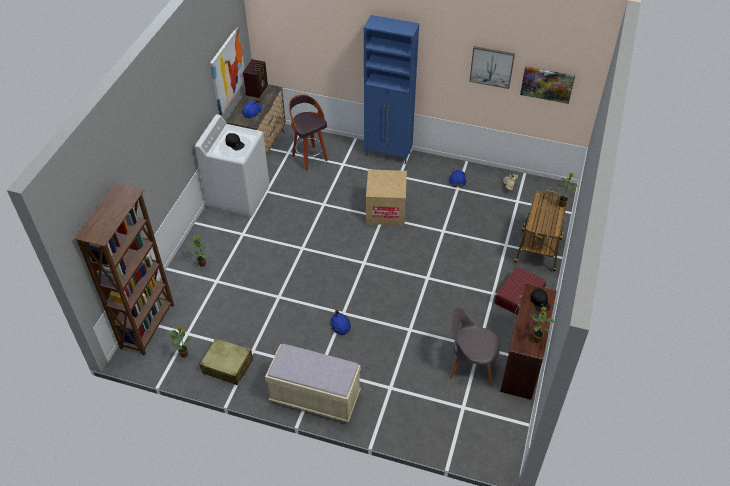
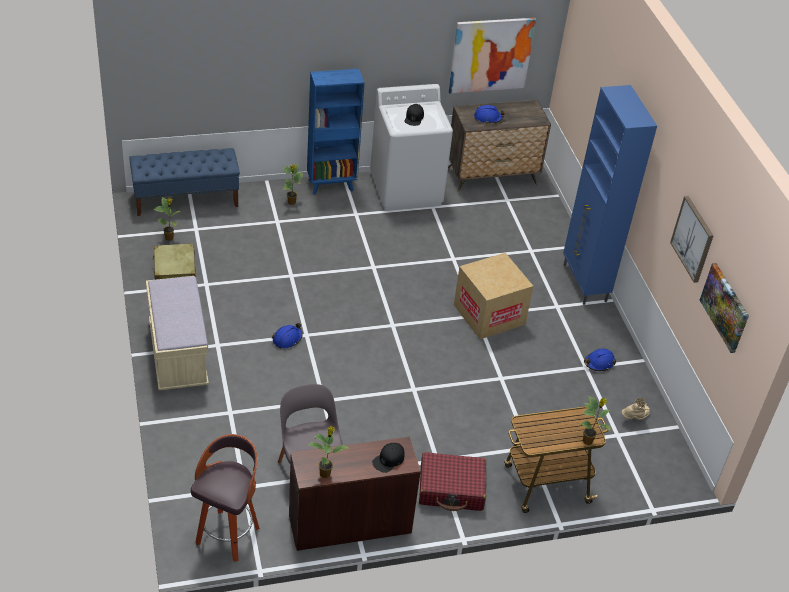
camera: 55 degrees right, 5 degrees down
(148, 326) = (186, 199): brown bookcase -> blue bench
(202, 233) = (332, 185): none -> blue bookcase
(257, 90) = (526, 109): radio -> none
(309, 158) = (514, 219): stool -> stool (228, 534)

